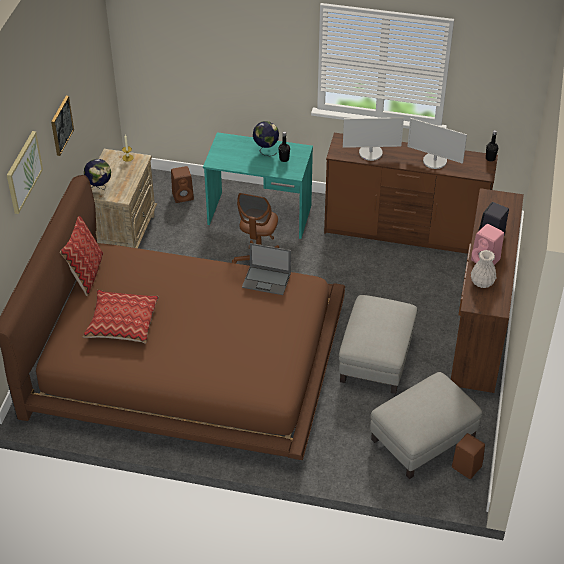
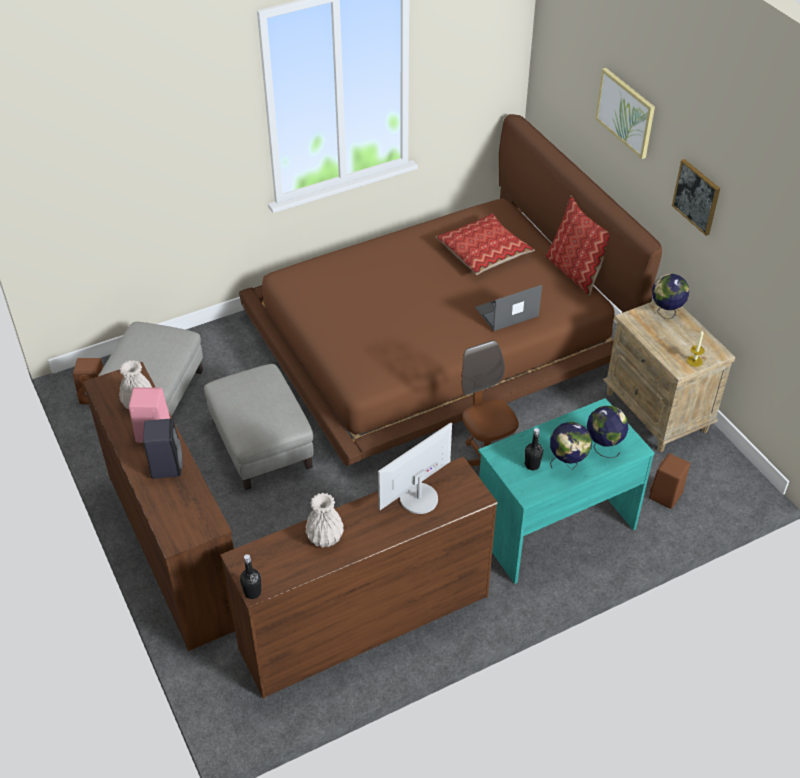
camera: 140 degrees right, 0 degrees up
(238, 147) = (603, 447): none -> globe
(267, 280) = (404, 359): laptop -> laptop (506, 312)
(434, 161) = (324, 538): monitor -> white vase

